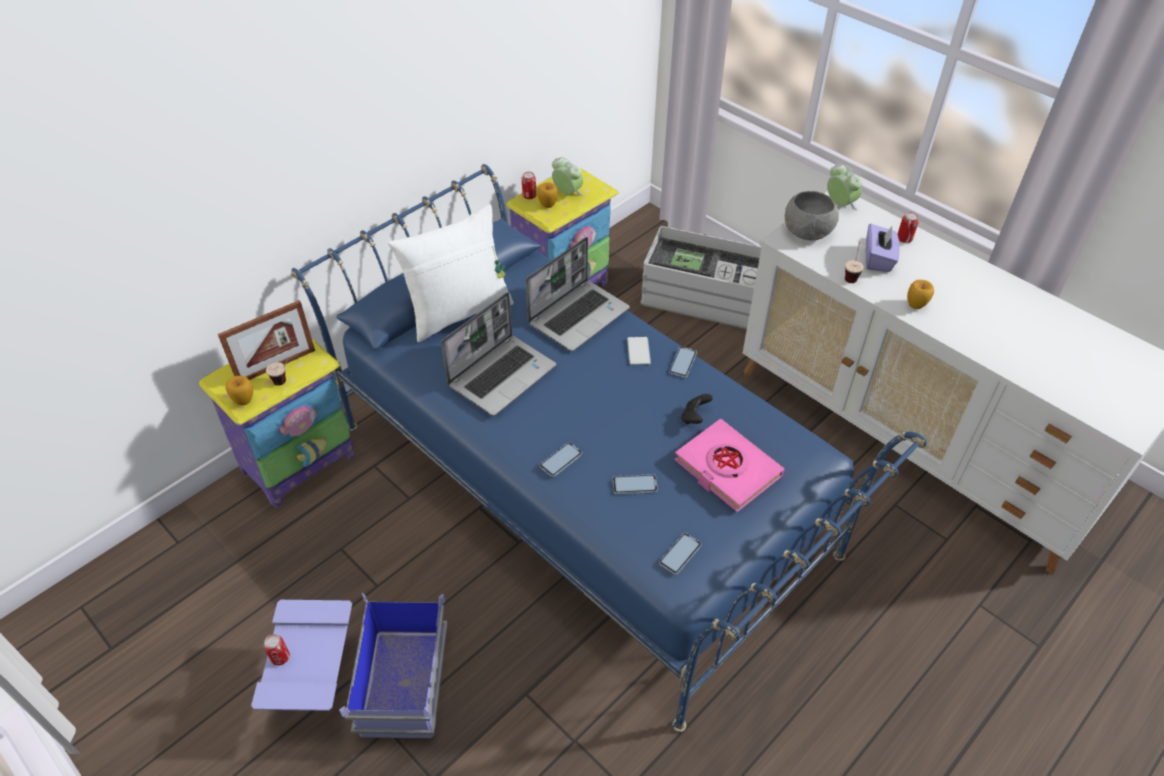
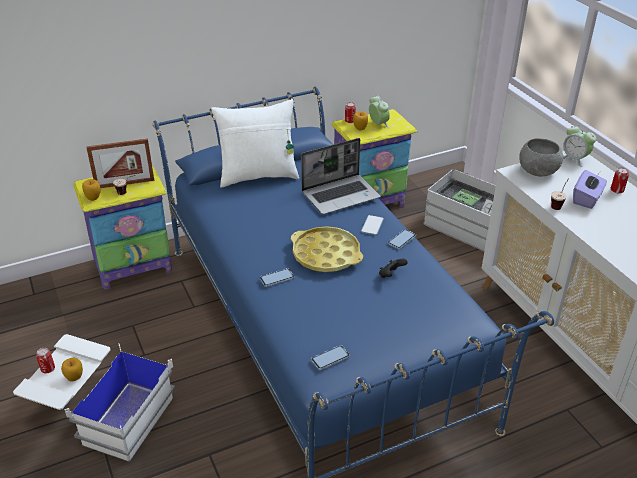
camera: 20 degrees right, 10 degrees down
(362, 684) = (102, 413): blue storage box -> white storage box
(502, 375) = (266, 218): laptop -> none
(604, 409) = (326, 255): none -> yellow tray
(634, 485) = (321, 306): phone -> none
(727, 469) = (397, 313): pink book -> none
(840, 204) = (574, 159): alarm clock -> alarm clock turned 150 degrees clockwise
(916, 305) = (602, 234): apple -> apple (74, 378)

